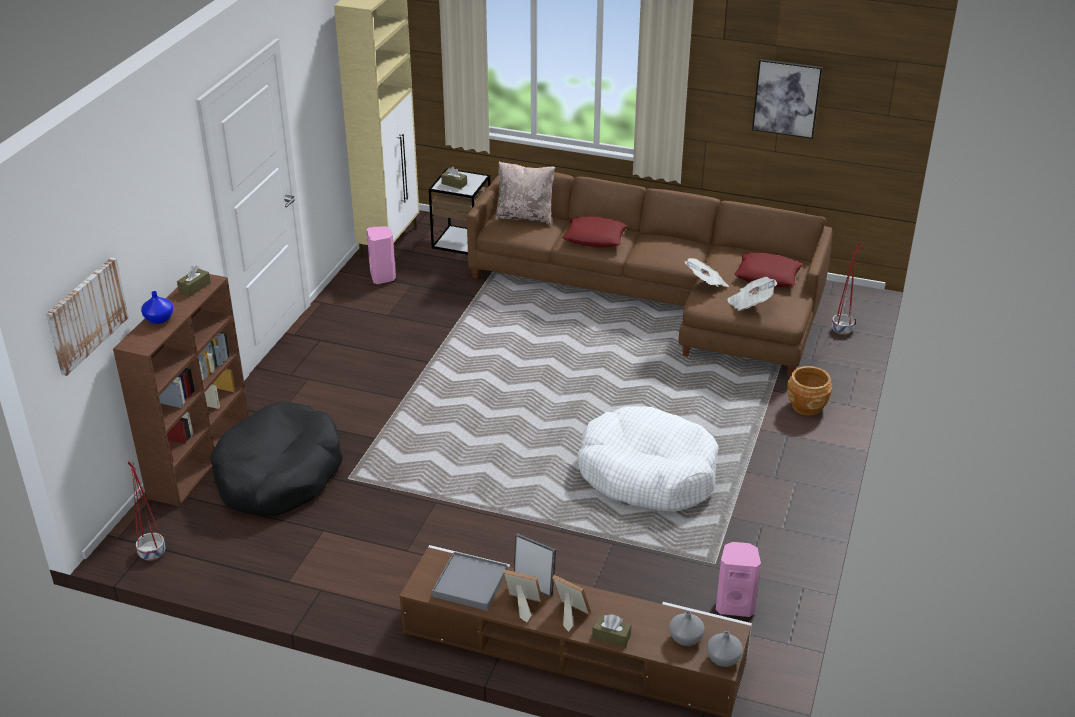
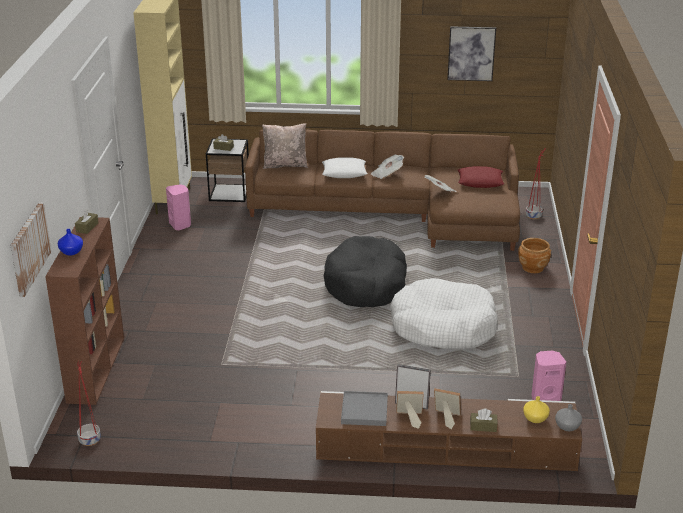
camera: 15 degrees left, 5 degrees down
(278, 474) = (165, 370): black dog bed -> black dog bed (366, 284)
(594, 237) = (344, 172): red pillow -> white pillow
(685, 637) = (535, 418): grey vase -> yellow vase
(750, 304) = (477, 200): newspaper -> newspaper (387, 174)

